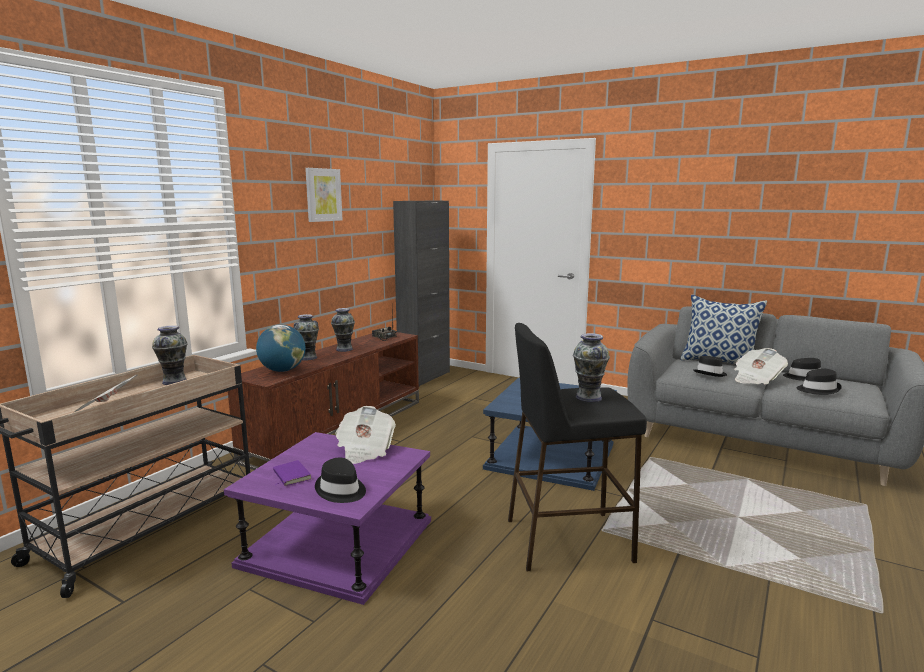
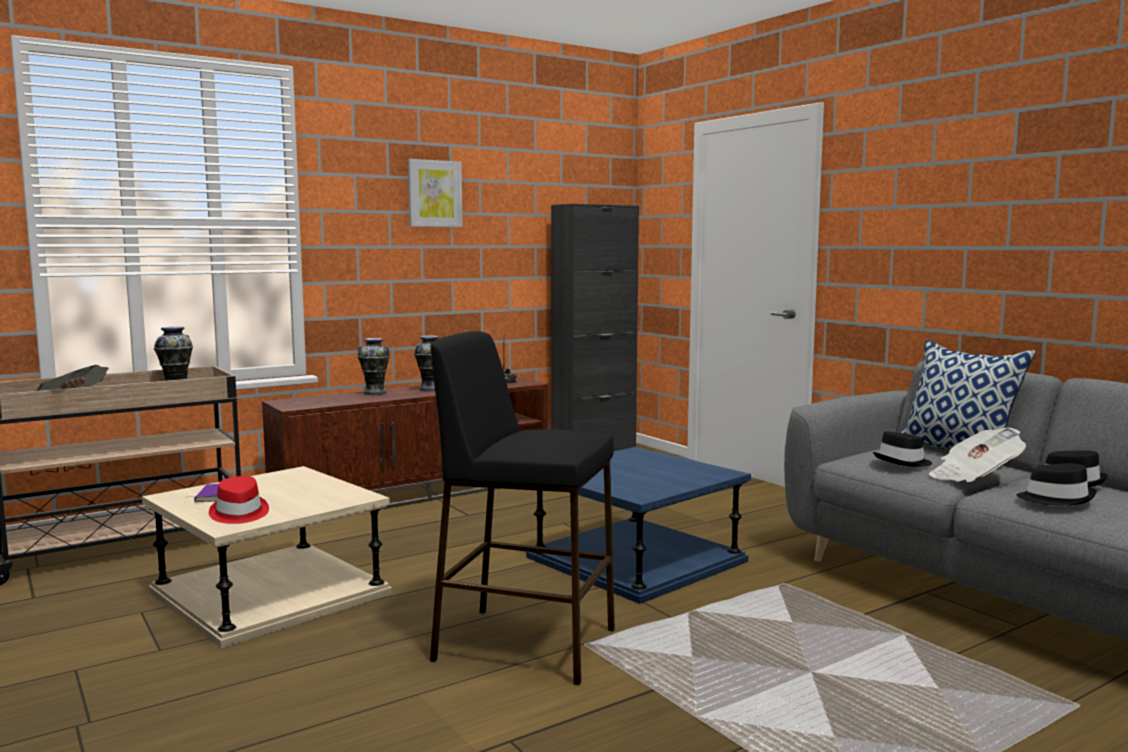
camera: 25 degrees right, 5 degrees down
(282, 370) = (326, 400): globe -> none
(338, 543) = (270, 593): purple side table -> beige side table
(341, 490) = (239, 513): black hat -> red hat
(364, 450) = (322, 487): newspaper -> none
(588, 397) = (538, 436): vase -> none

